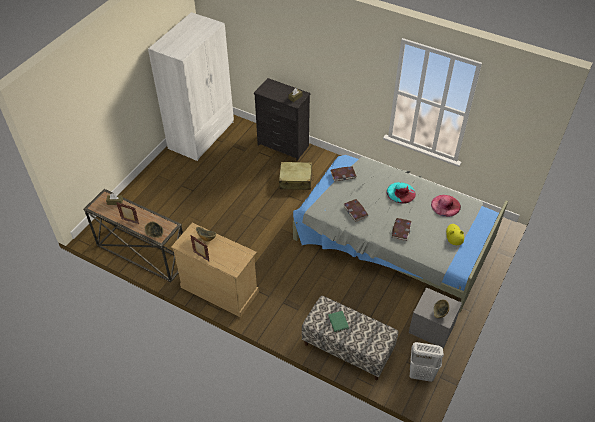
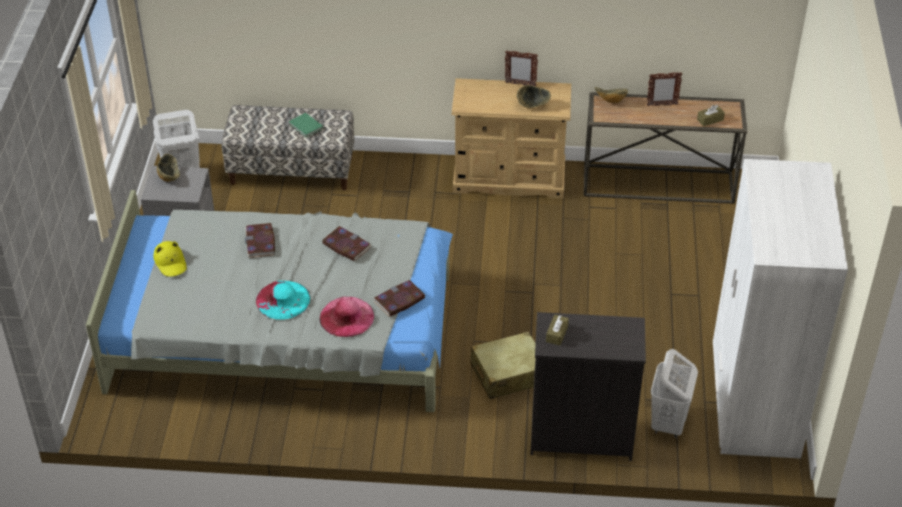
camera: 155 degrees right, 5 degrees down
(243, 139) = (668, 423): none -> white laundry basket
(445, 205) = (197, 305): pink hat -> pink hat (346, 317)

